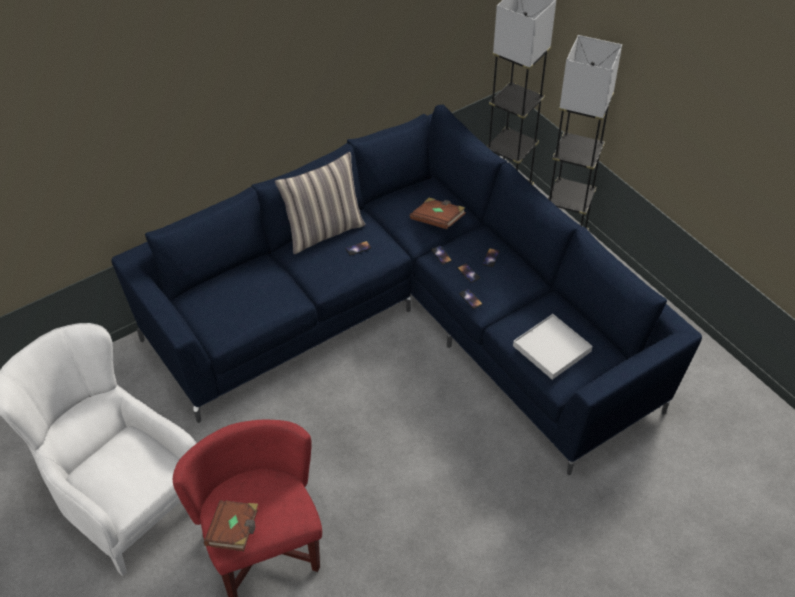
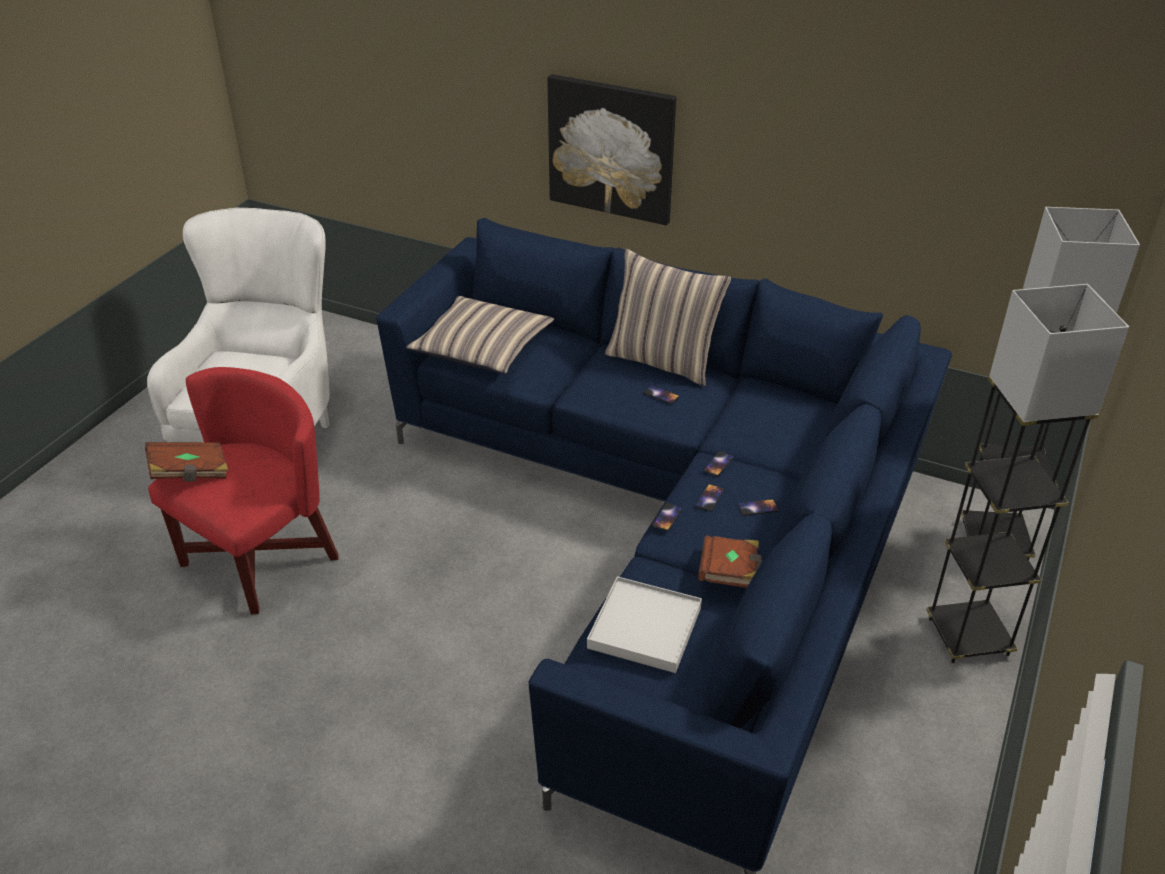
camera: 60 degrees right, 10 degrees down
(211, 125) = (611, 148): none -> picture
(230, 312) = (482, 348): none -> pillow
(437, 220) = (774, 438): brown book -> brown book (729, 574)

